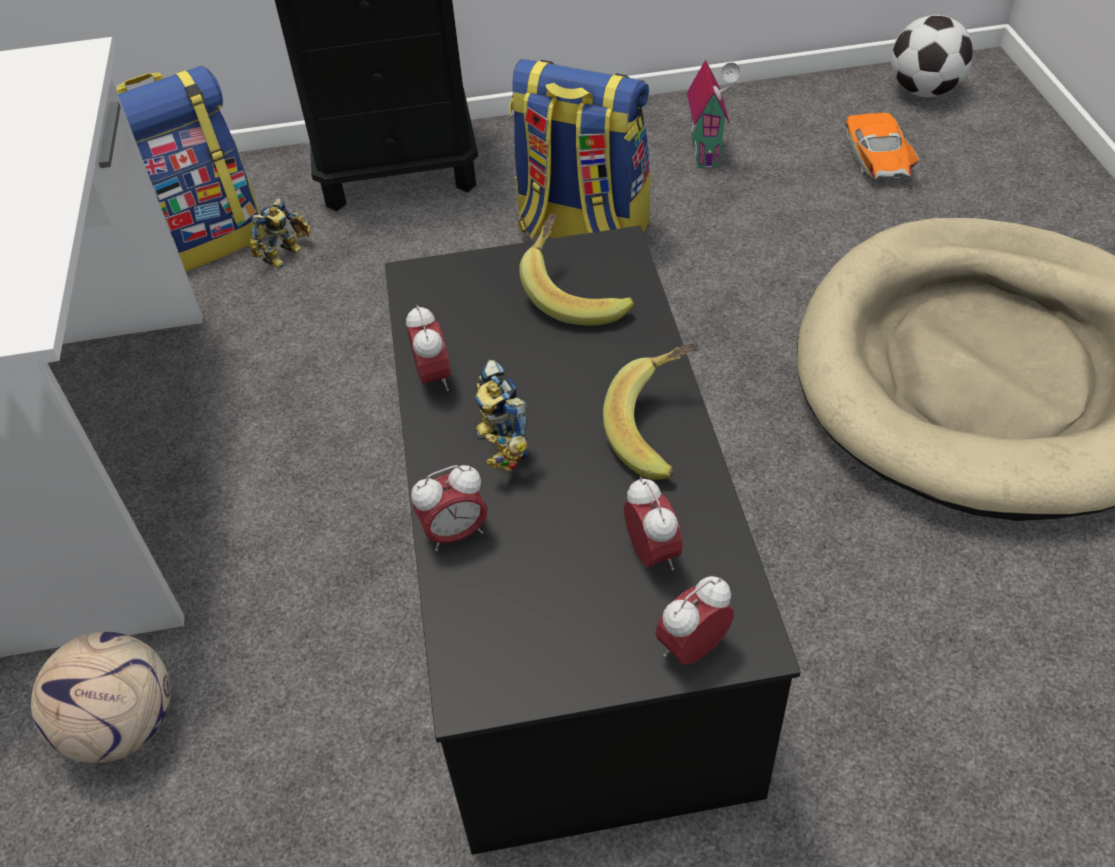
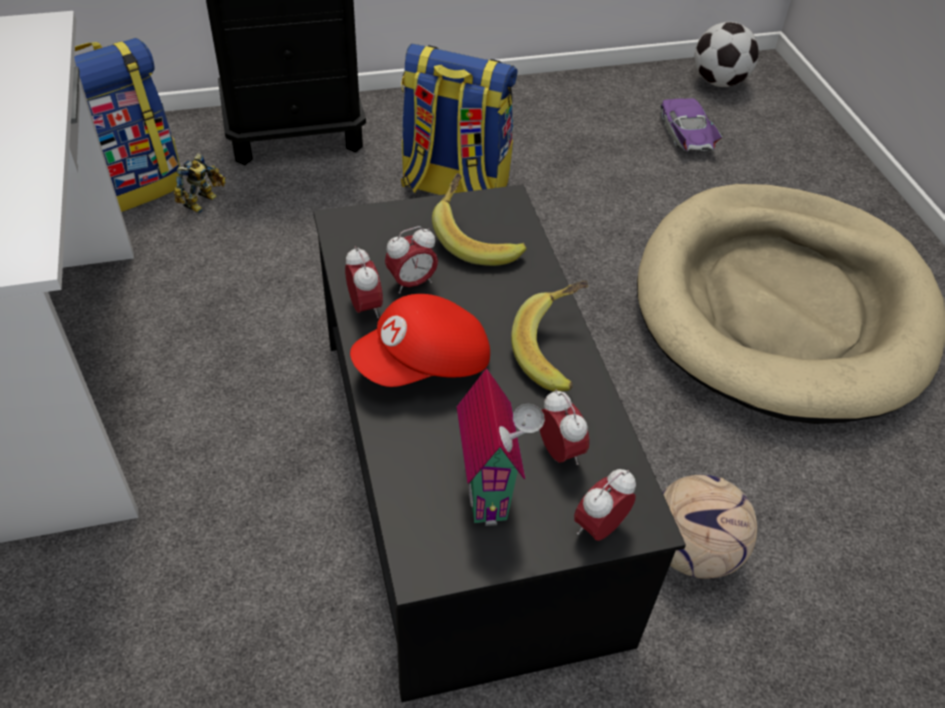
camera: 10 degrees left, 0 degrees up
(122, 725) = (90, 604): football -> football (690, 551)
(455, 534) = (396, 436): alarm clock -> alarm clock (411, 283)
(498, 447) = (425, 365): toy robot -> red cap
(708, 153) = (552, 126): toy house -> toy house (491, 490)
(876, 158) = (685, 135): orange toy car -> purple toy car

